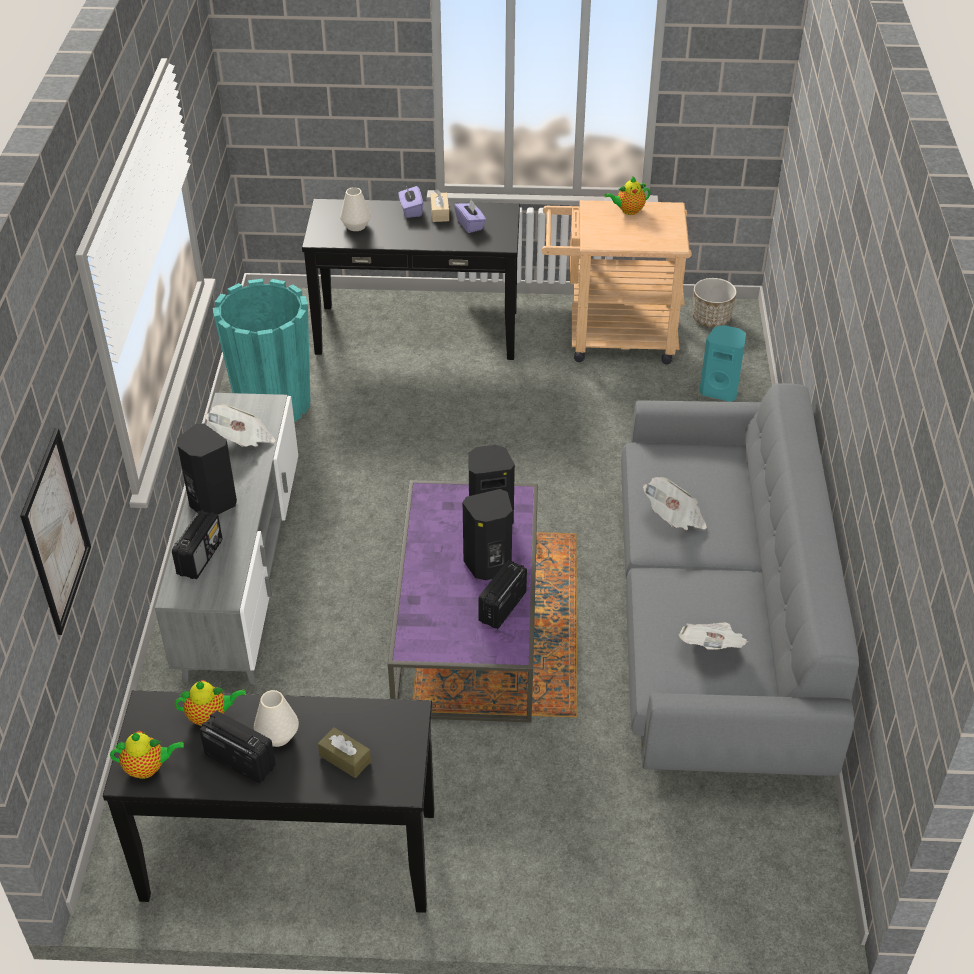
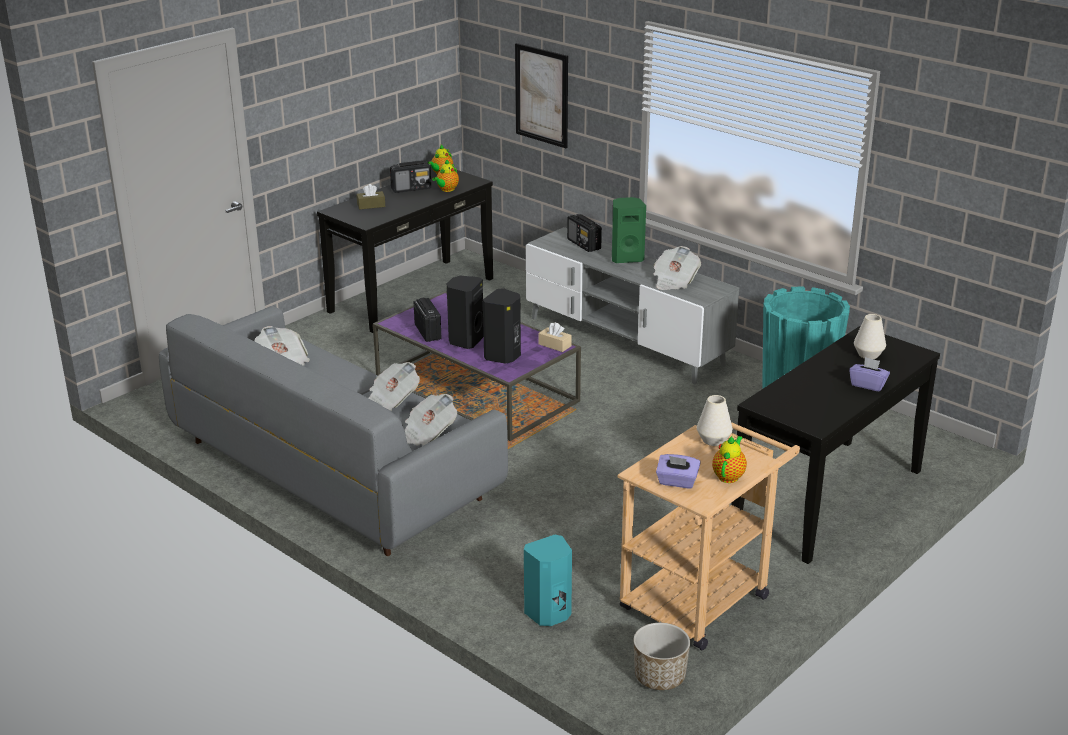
camera: 130 degrees right, 15 degrees down
(211, 503) = (626, 258): black speaker -> green speaker
(278, 735) = (410, 198): white vase -> white vase (713, 440)
(440, 213) = (848, 395): beige tissue box -> beige tissue box (554, 345)
(470, 225) = (809, 401): purple tissue box -> purple tissue box (677, 482)
(691, 463) = (427, 434): none -> newspaper

